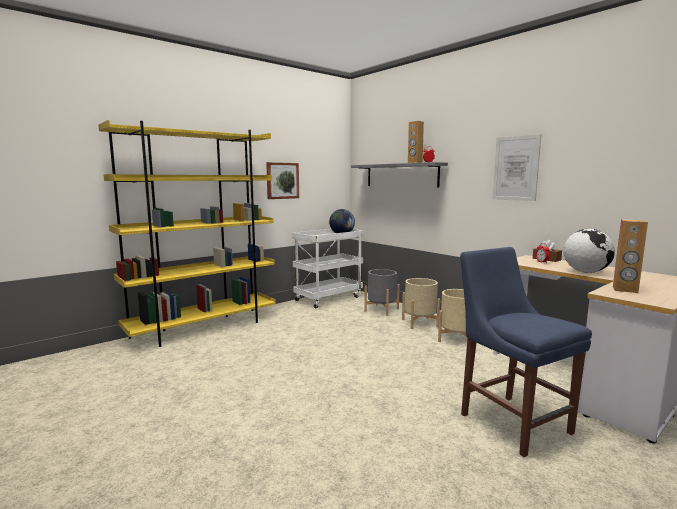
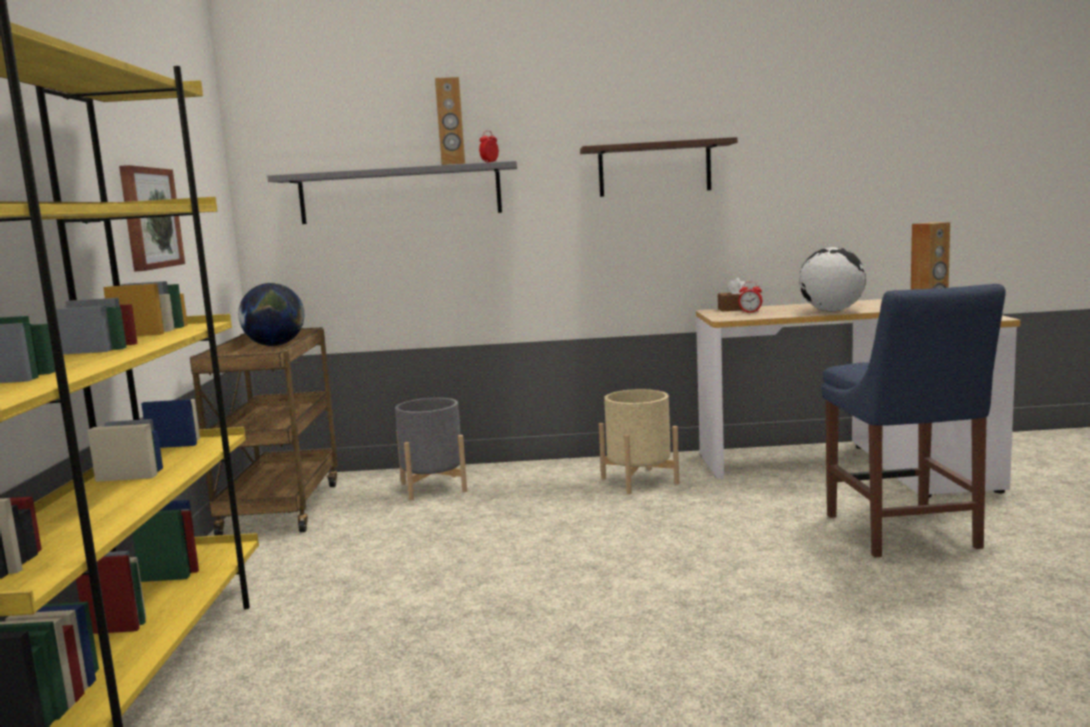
camera: 50 degrees left, 0 degrees up
(328, 298) = (280, 507): white cart -> brown cart
(419, 323) = (540, 482): beige planter -> none
(511, 420) = (903, 534): blue chair -> blue chair turned 105 degrees counterclockwise
(516, 168) = (654, 169): picture -> shelf

